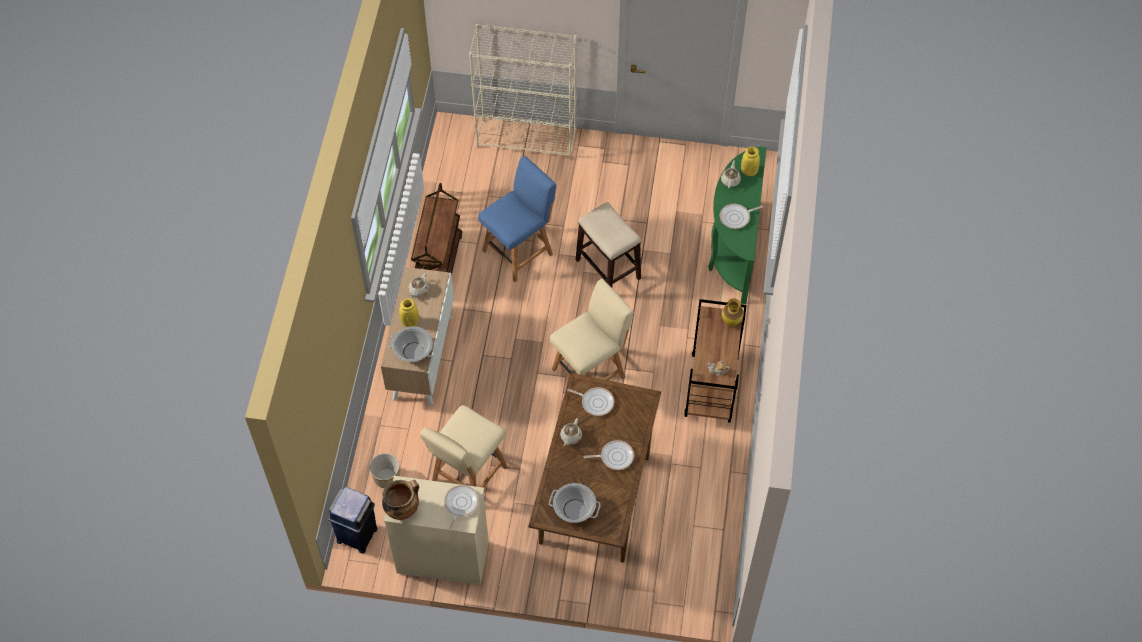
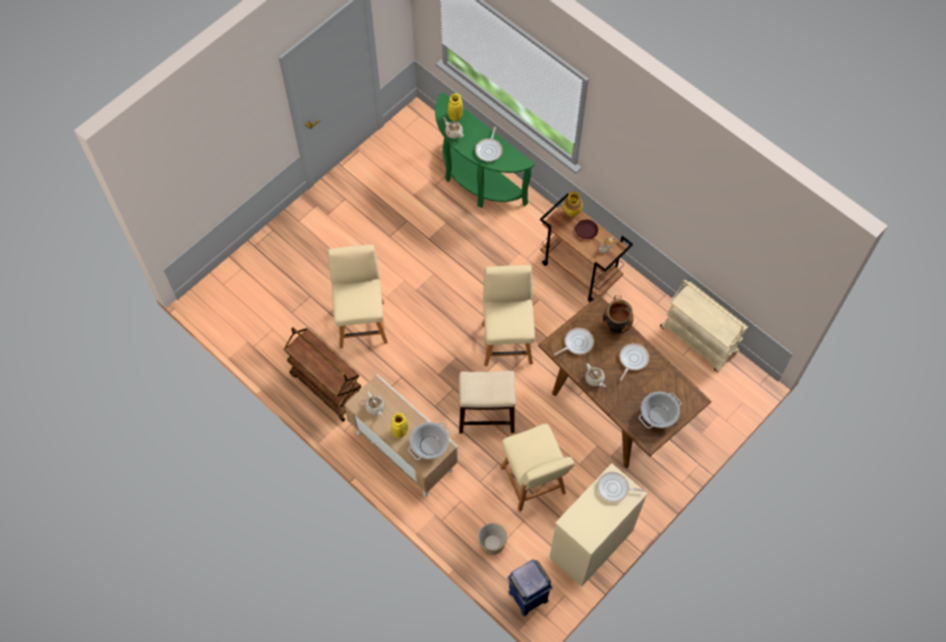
camera: 55 degrees left, 5 degrees up
(402, 509) = (590, 533): cooking pot -> cooking pot (616, 324)
(460, 504) = (615, 488): frying pan -> frying pan turned 45 degrees counterclockwise
(519, 251) = (361, 322): blue chair -> beige chair
(527, 139) = (261, 251): beige bookcase -> none
(607, 268) = (426, 272): stool -> stool (485, 415)
(720, 531) = (699, 340): none -> beige cart
(722, 345) = (586, 231): none -> brown plate

